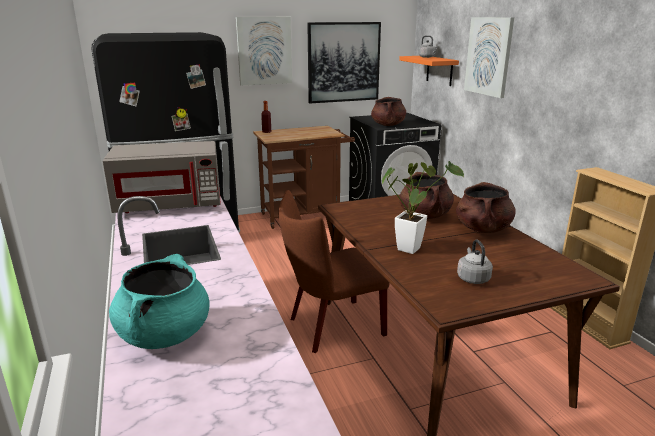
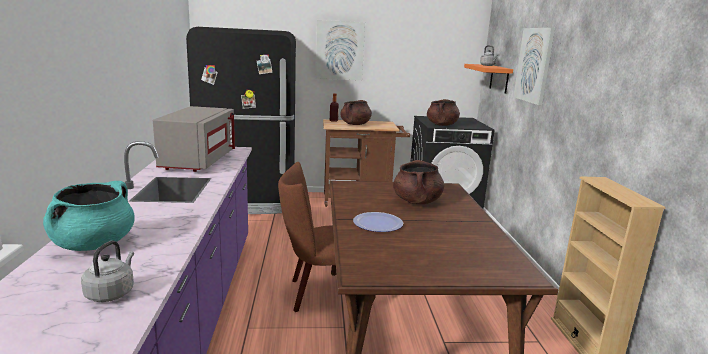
camera: 15 degrees right, 5 degrees down
(170, 205) = (198, 161): grey microwave -> grey microwave turned 90 degrees counterclockwise
(343, 62) = (412, 66): picture -> none
(411, 247) = (378, 223): potted plant -> plate
(472, 278) = (410, 256): grey kettle -> grey kettle (111, 293)
(483, 229) = (462, 220): brown cooking pot -> brown cooking pot (355, 124)

